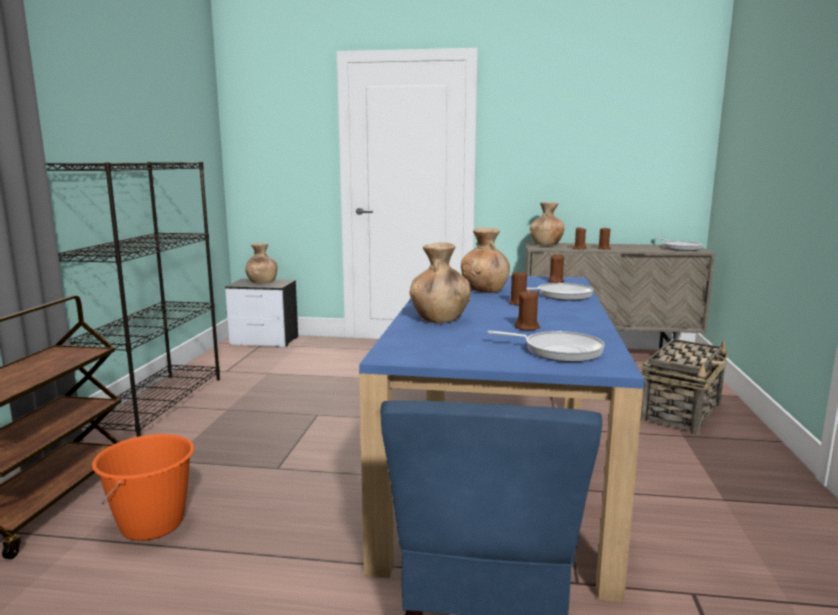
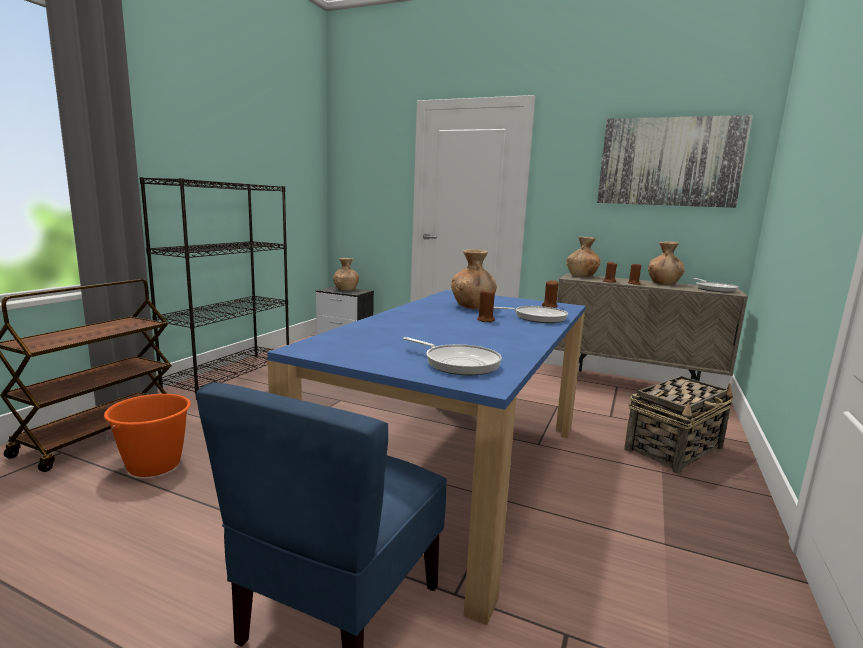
camera: 15 degrees right, 0 degrees up
(440, 319) = (394, 325): brown vase -> brown vase (663, 283)
(527, 328) = (461, 340): brown candle -> none
(623, 120) = (669, 162): none -> picture

